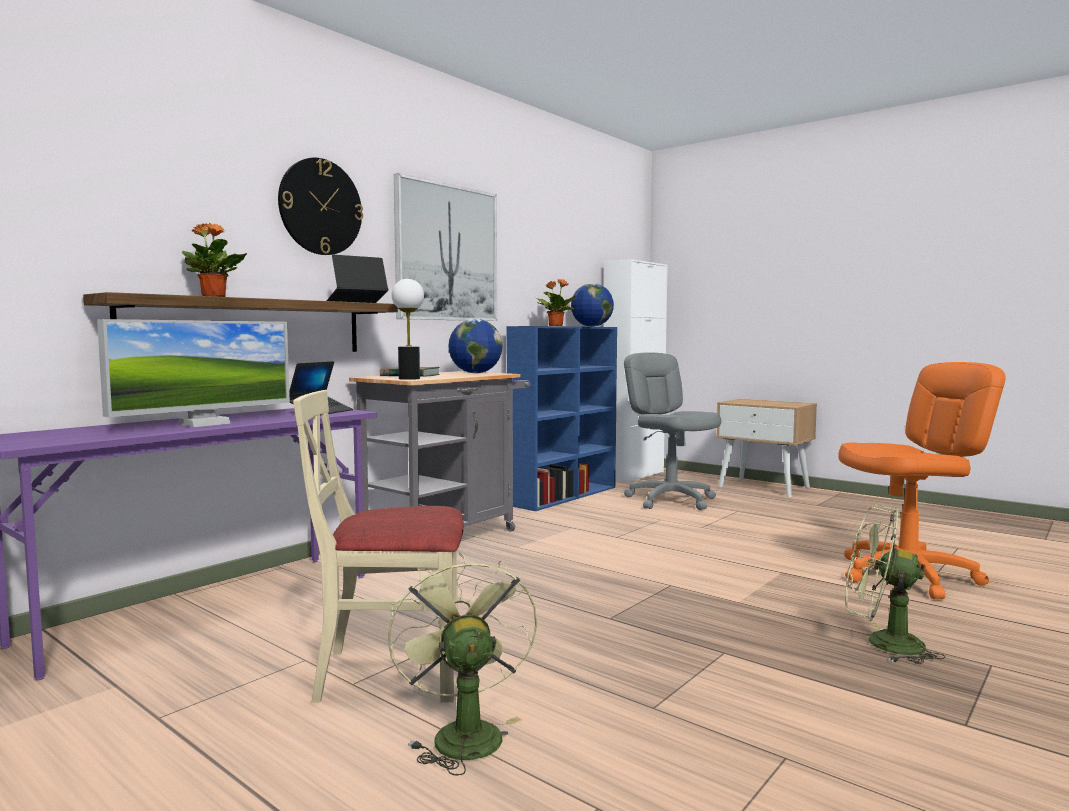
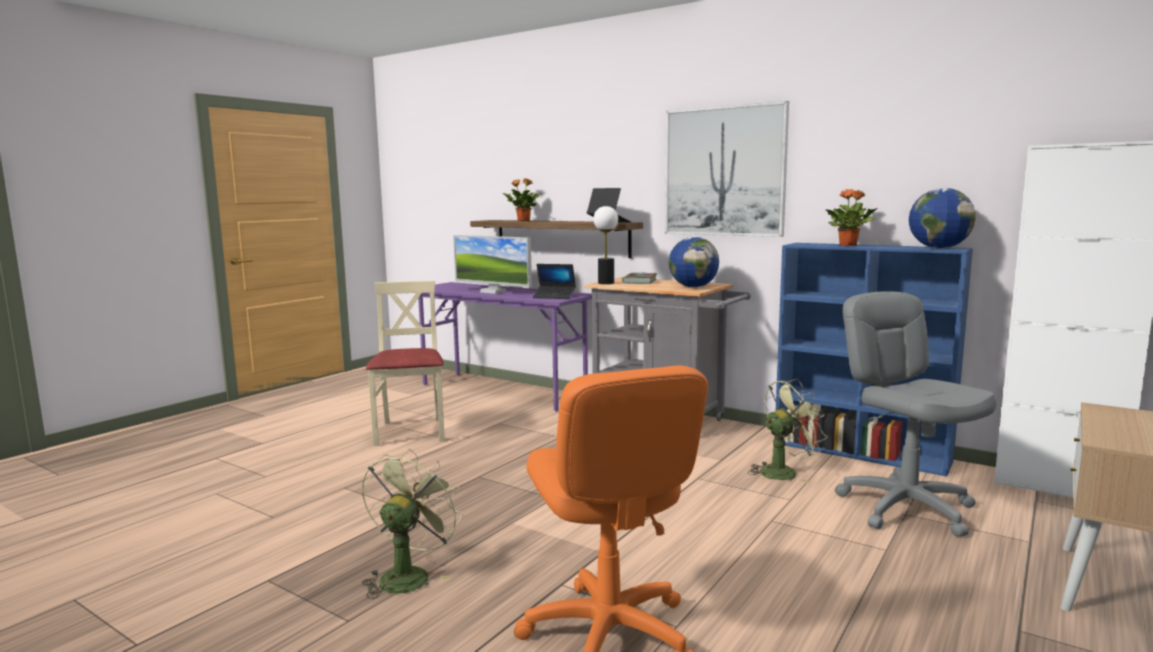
camera: 85 degrees right, 5 degrees up
(320, 207) = (607, 152): wall clock -> none
(462, 733) = (341, 450): green fan -> green fan (784, 472)
(671, 500) = (906, 508): grey office chair -> grey office chair turned 75 degrees counterclockwise

